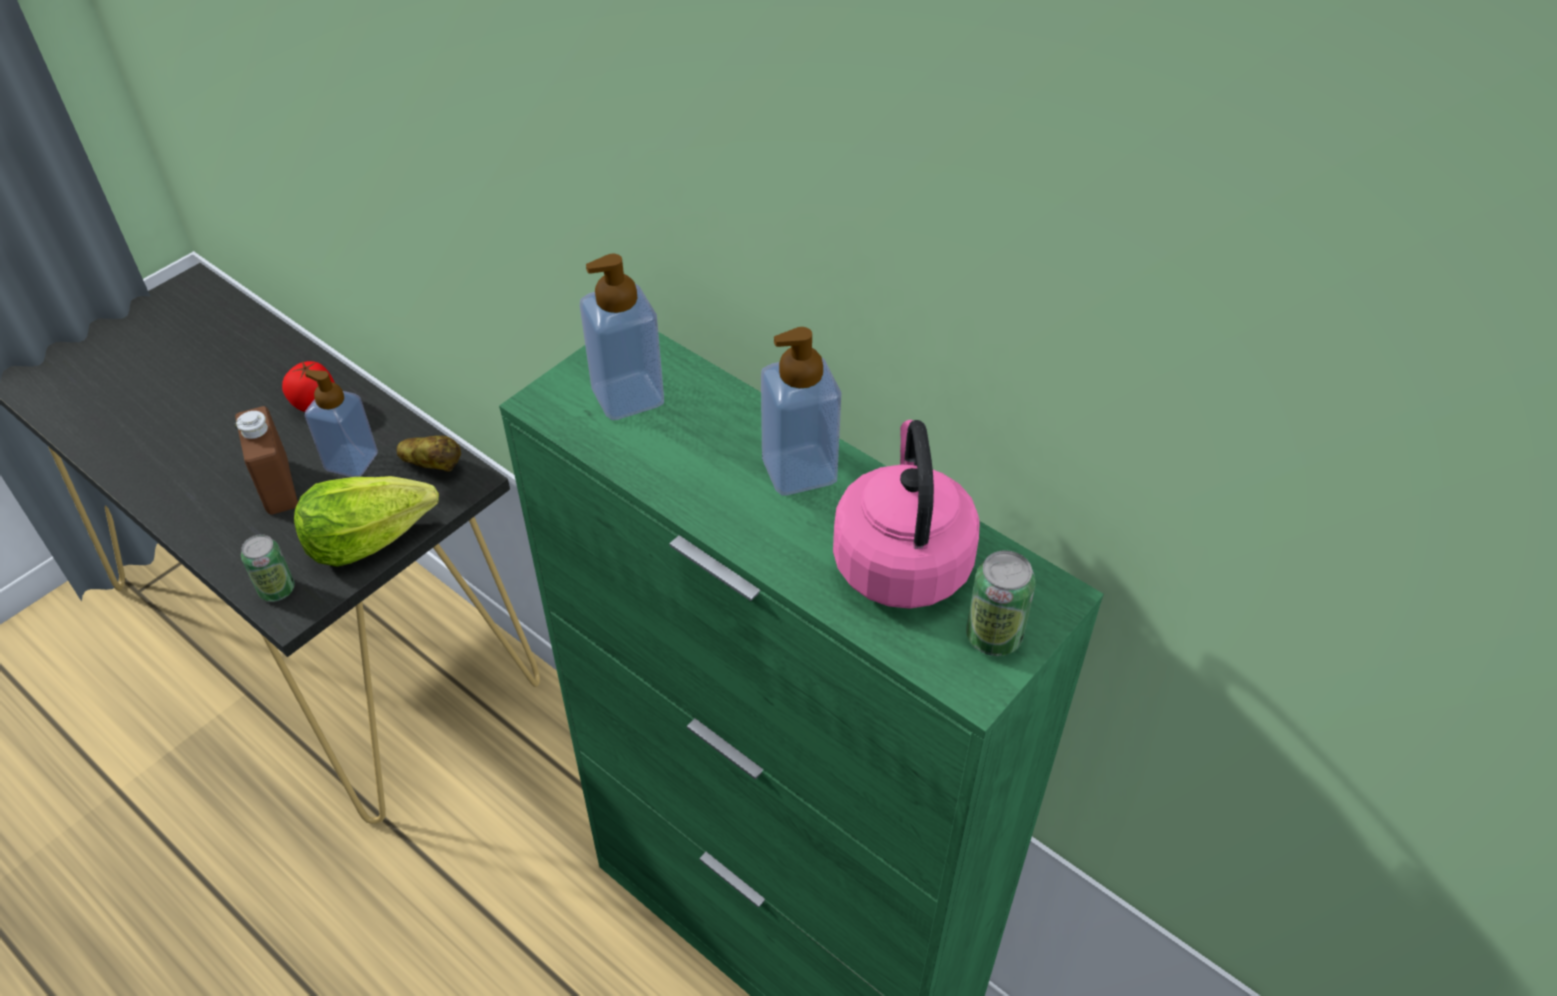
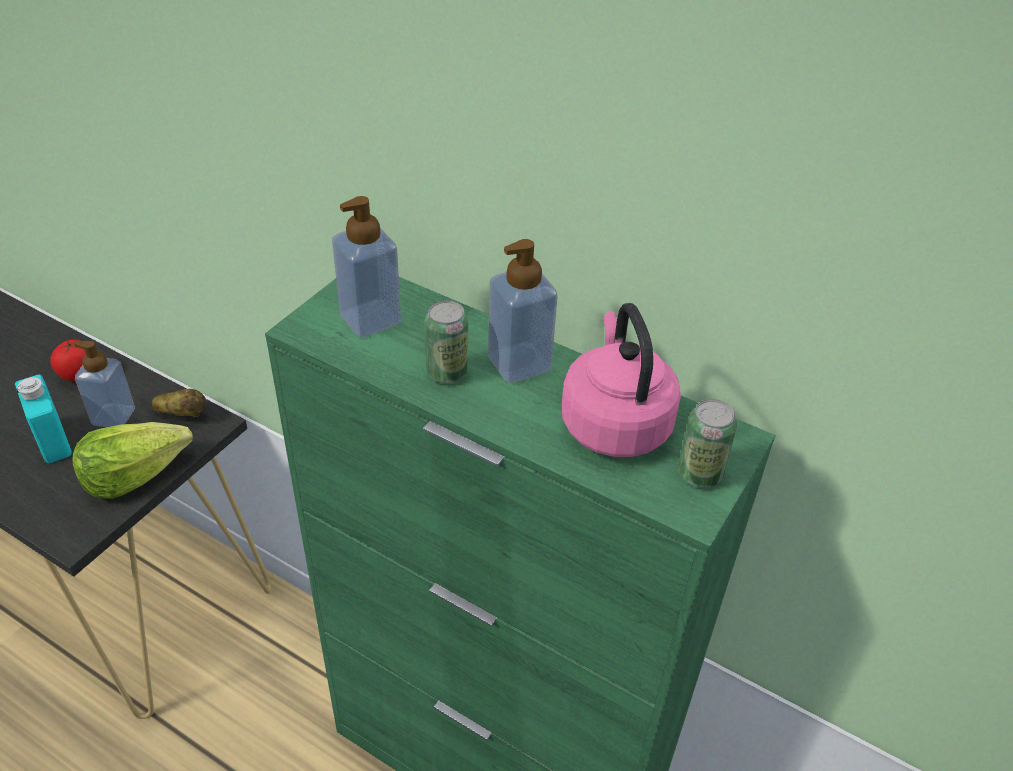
camera: 10 degrees left, 5 degrees down
(277, 590) = (60, 522): can -> can (447, 372)
(278, 486) = (53, 441): brown bottle -> turquoise bottle

